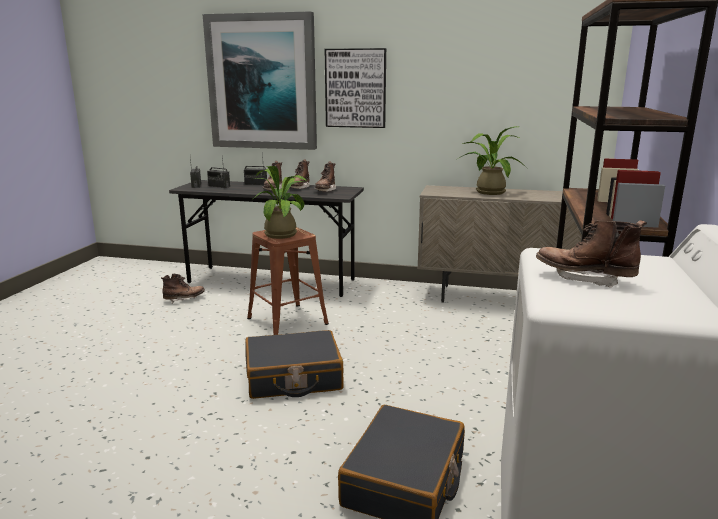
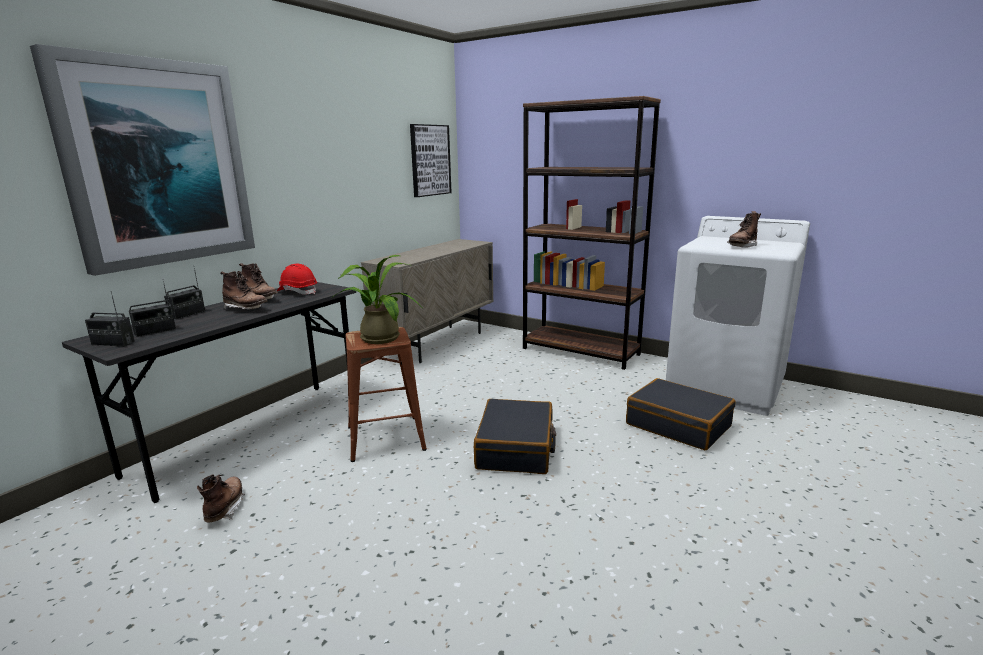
camera: 70 degrees left, 0 degrees up
(325, 190) = (298, 292): brown boot -> red hard hat
(355, 88) = (281, 166): picture -> picture (430, 160)
(488, 191) = (418, 253): potted plant -> none

